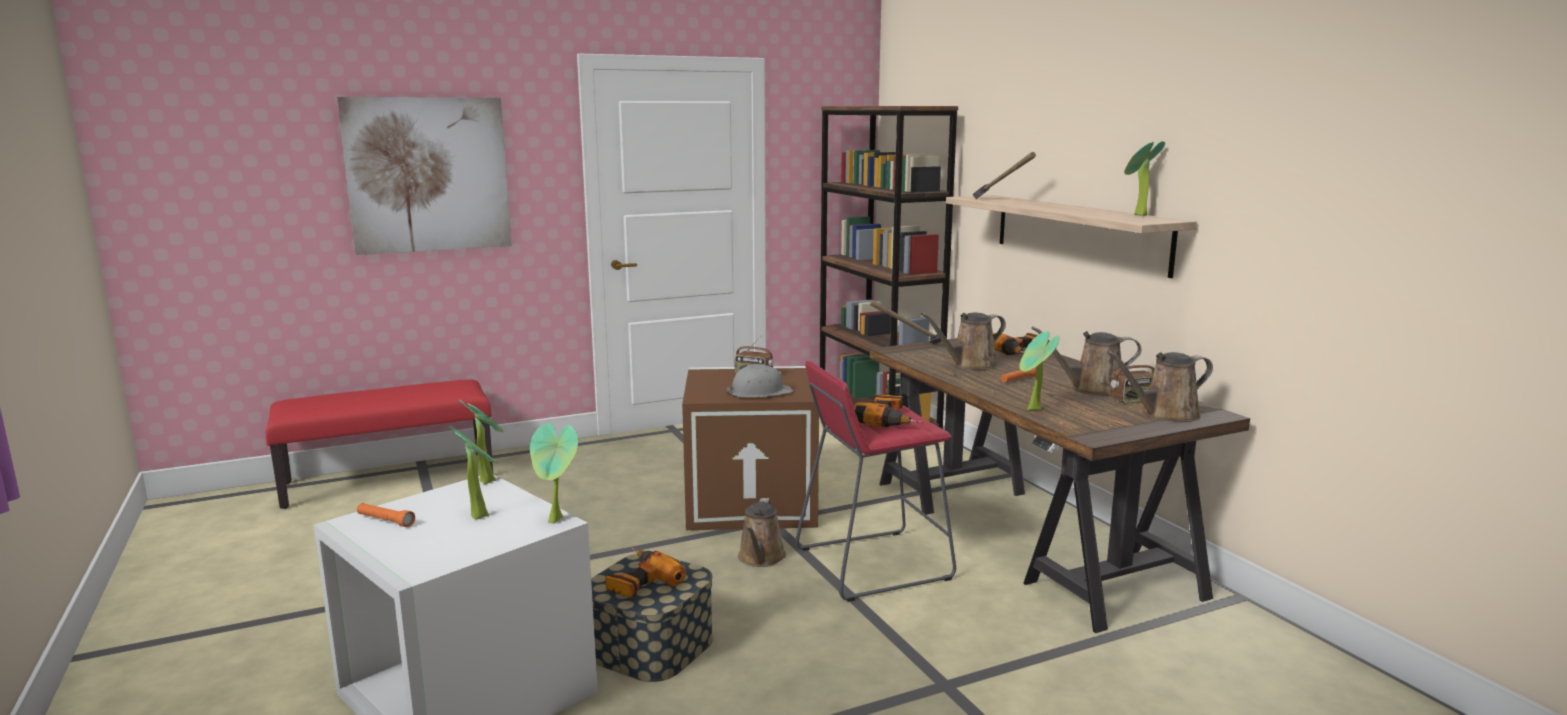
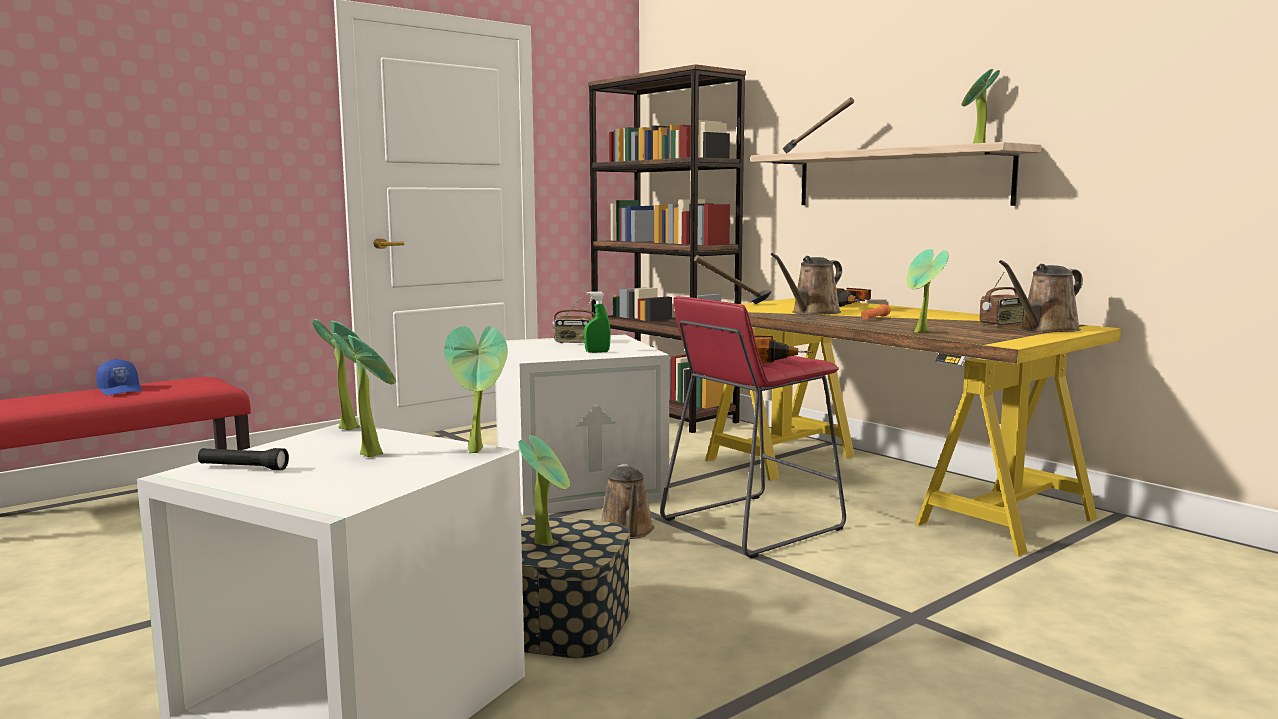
camera: 15 degrees left, 5 degrees down
(385, 521) = (243, 468): orange flashlight -> black flashlight
(394, 393) = (121, 390): none -> blue cap
(428, 175) = (158, 125): picture -> none
(639, 582) = (547, 542): power drill -> potted plant
(753, 501) = (581, 485): brown storage box -> white storage box
(760, 392) = (597, 352): grey hard hat -> green spray bottle
(1026, 534) = (883, 486): brown desk -> yellow desk
(1092, 389) = (953, 320): brown watering can -> none

